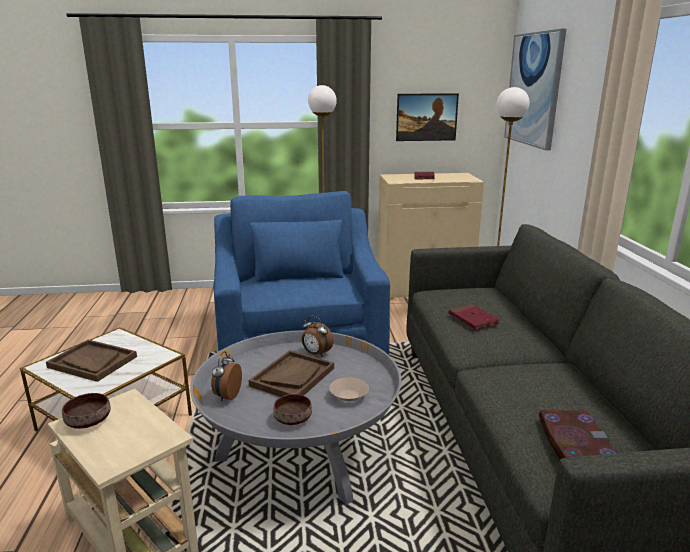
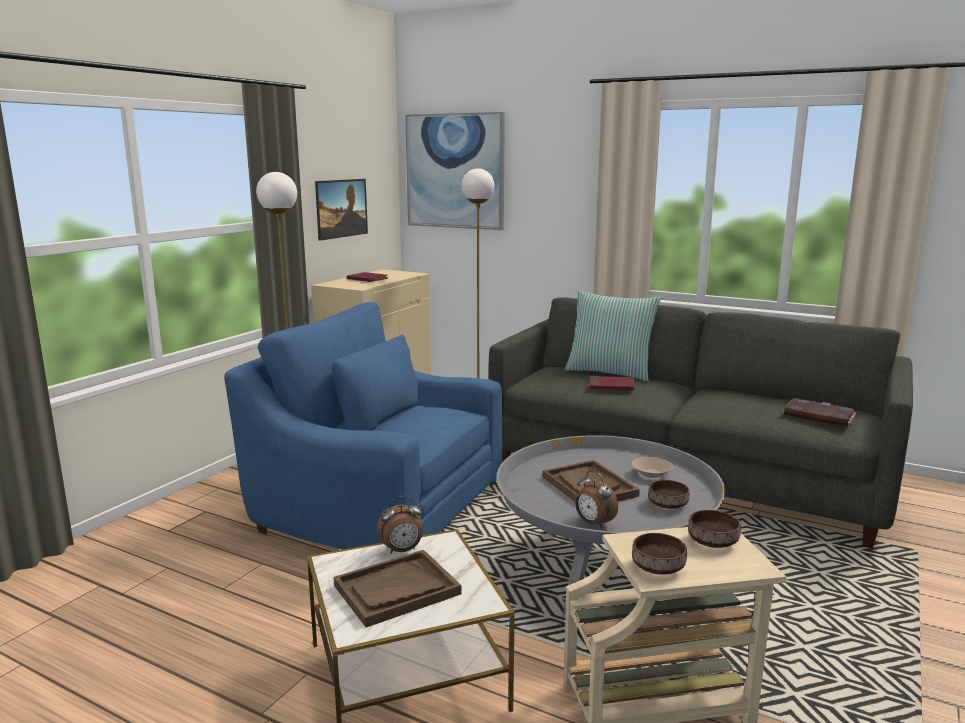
camera: 55 degrees left, 5 degrees down
(147, 435) = (711, 541): none -> brown bowl
(316, 354) = (554, 466): alarm clock -> alarm clock (402, 550)
(515, 310) = (610, 372): none -> pillow

